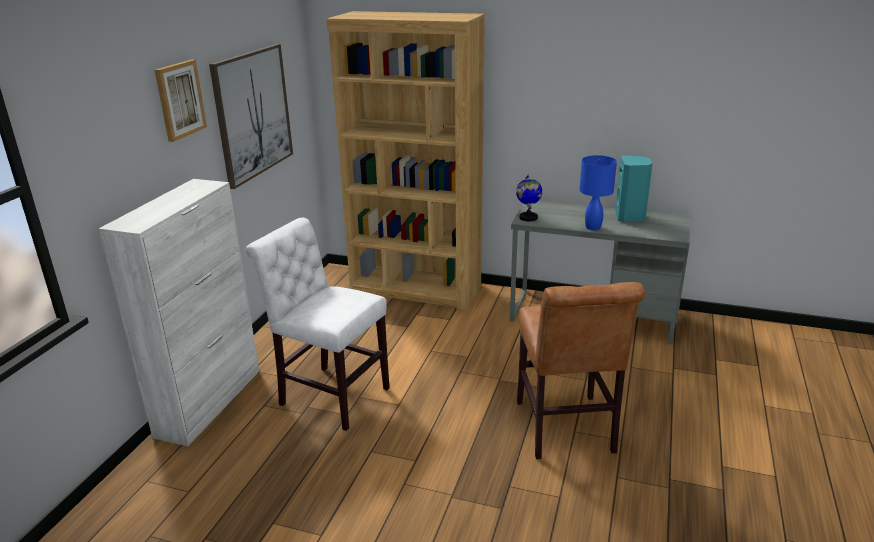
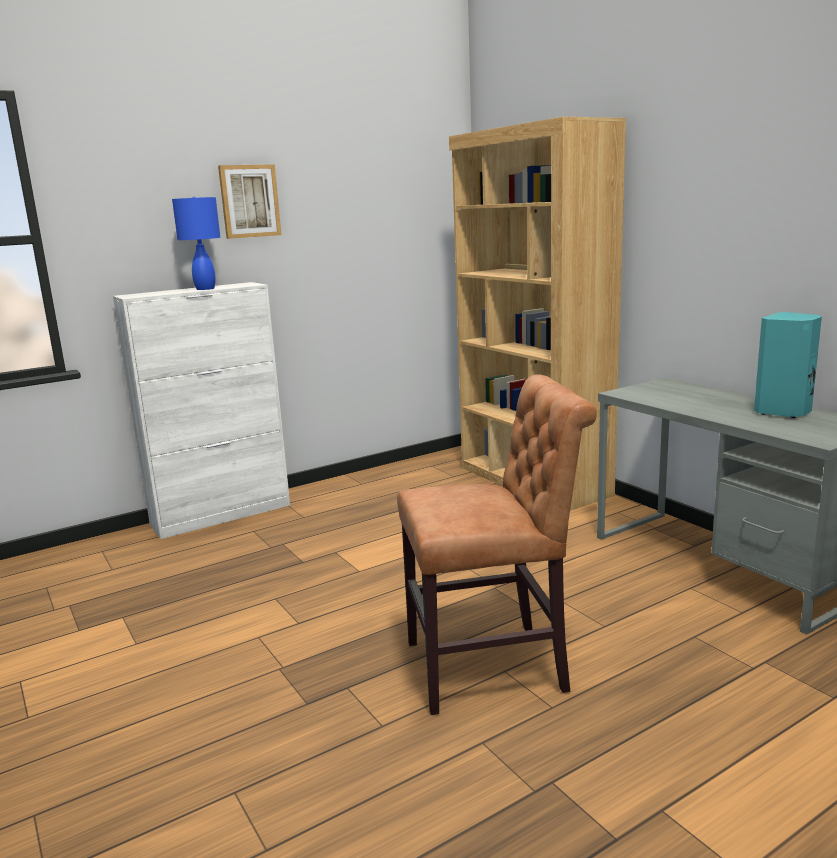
camera: 40 degrees right, 10 degrees down
(253, 113) = (362, 238): picture -> none
(330, 395) = (314, 542): white chair -> none
(528, 218) = (630, 391): globe -> none
(566, 431) = (494, 666): brown chair -> brown chair turned 135 degrees counterclockwise
(593, 227) = (701, 412): blue table lamp -> blue table lamp (205, 289)

